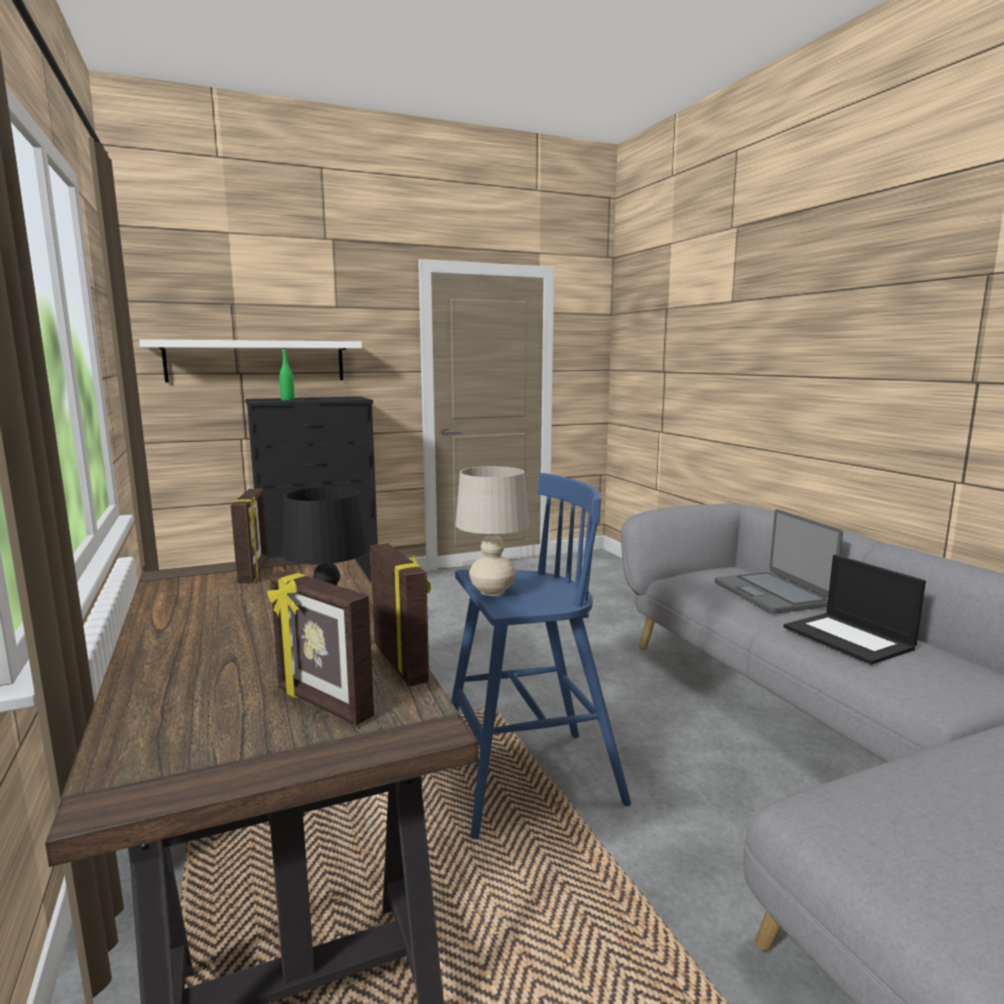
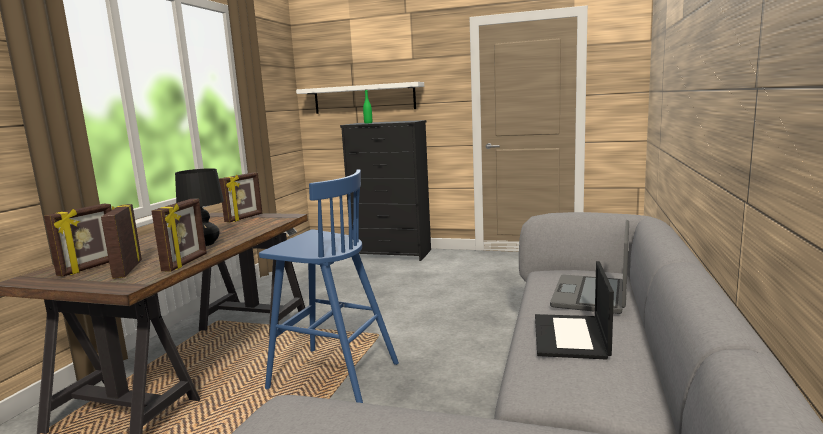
camera: 40 degrees right, 0 degrees up
(220, 724) = (90, 268): none -> picture frame
(492, 591) = (294, 241): beige table lamp -> none

